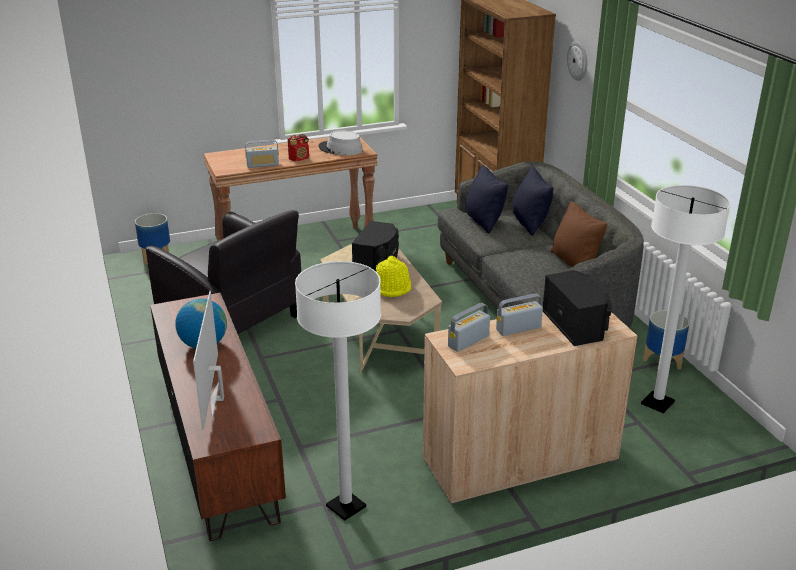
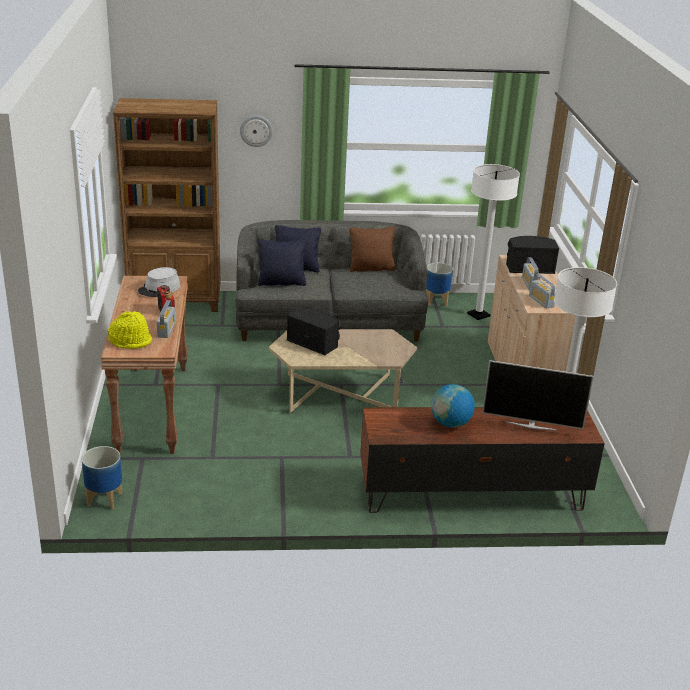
camera: 75 degrees left, 0 degrees up
(232, 320) = (276, 464): black armchair -> none
(392, 287) = (361, 343): yellow hat -> yellow hat (130, 341)

